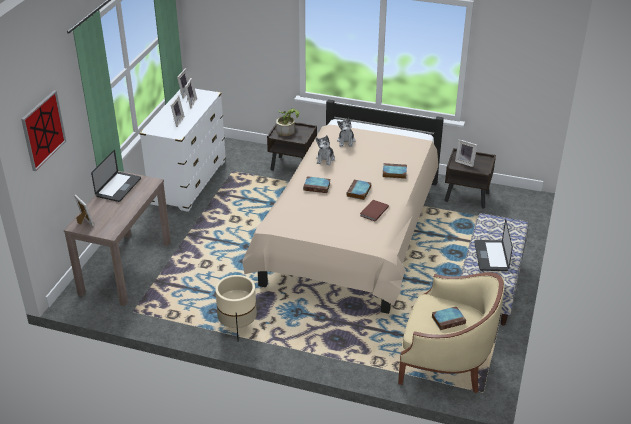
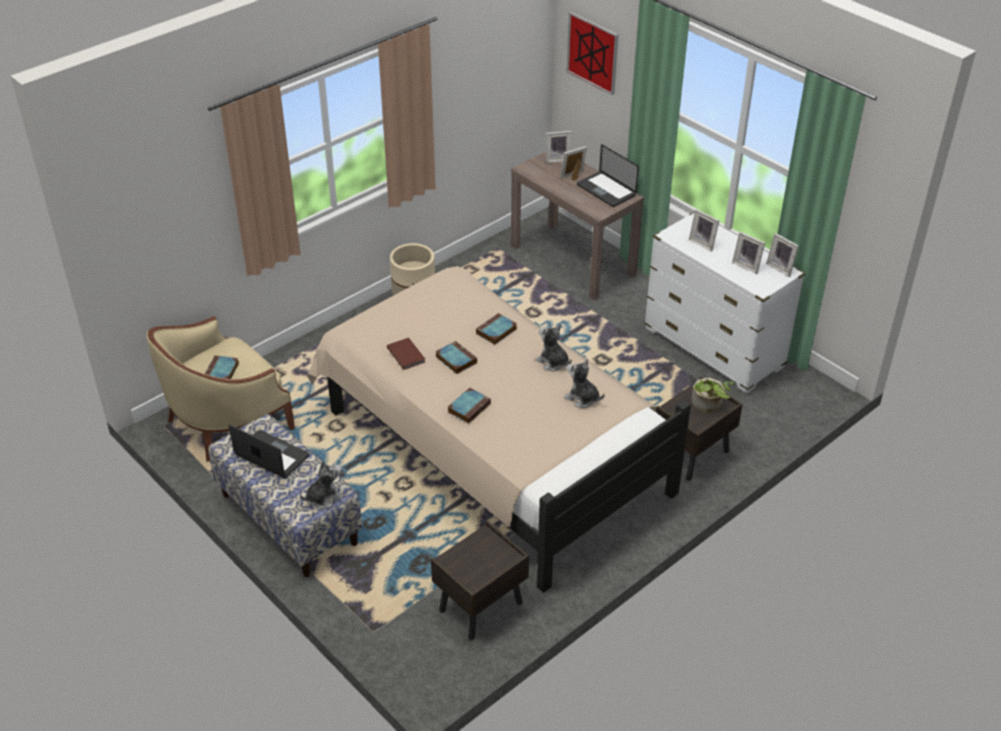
camera: 120 degrees right, 5 degrees up
(465, 162) = (484, 552): picture frame -> picture frame (574, 177)
(496, 222) = (324, 498): none -> plush toy

